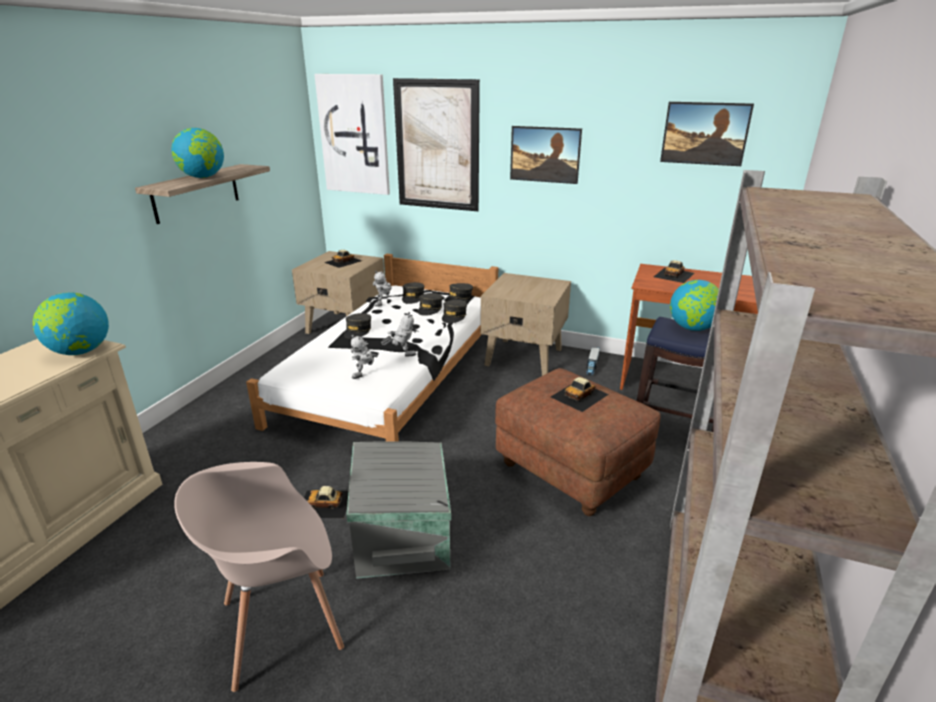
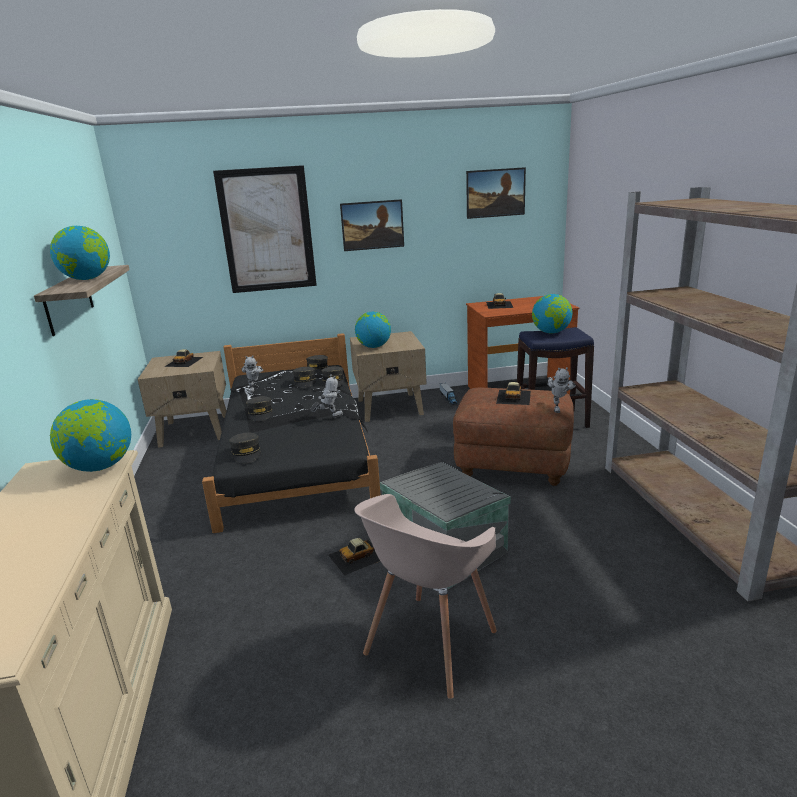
camera: 30 degrees left, 5 degrees down
(354, 135) = (172, 231): picture -> none
(365, 374) = (318, 439): toy robot -> toy robot (558, 408)
(393, 376) = (295, 453): white bed -> black bed
(413, 297) = (275, 378): grey cap -> grey cap (246, 453)
(509, 290) = (374, 347): none -> globe

